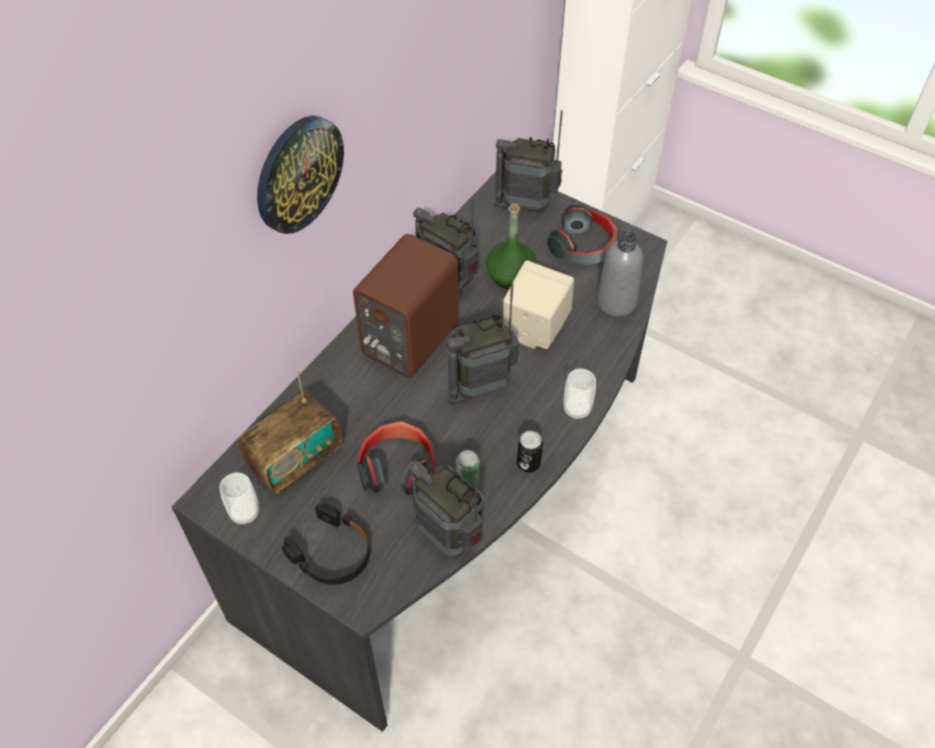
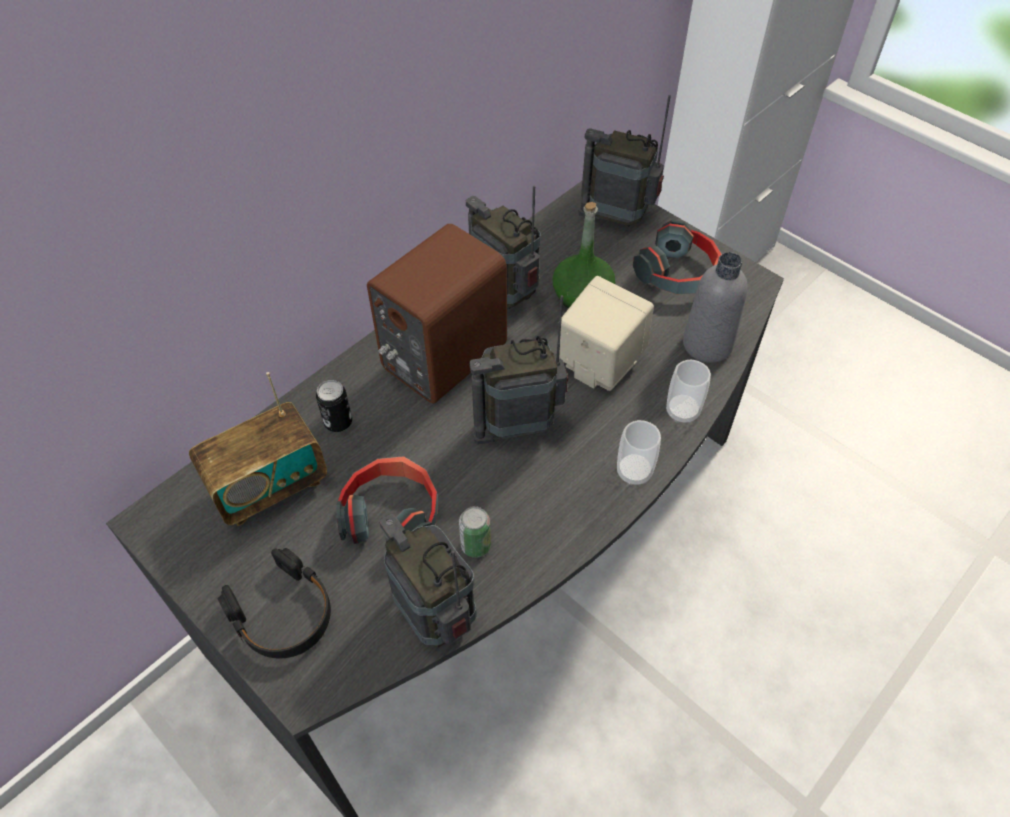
camera: 10 degrees right, 0 degrees up
(245, 513) = (190, 544): cup -> cup (682, 411)
(298, 174) = (298, 117): wall clock -> none
(528, 463) = (558, 533): can -> can (338, 422)

